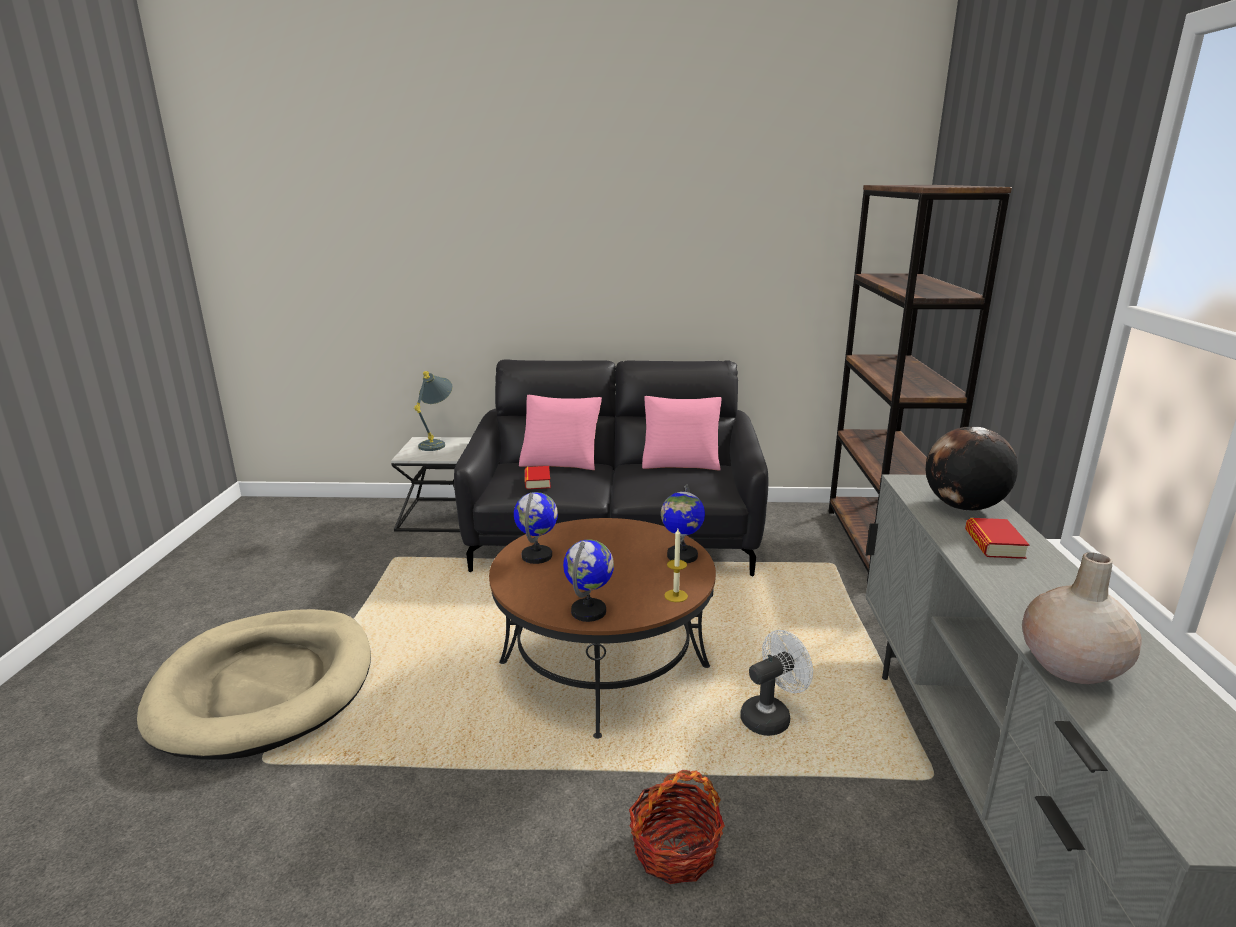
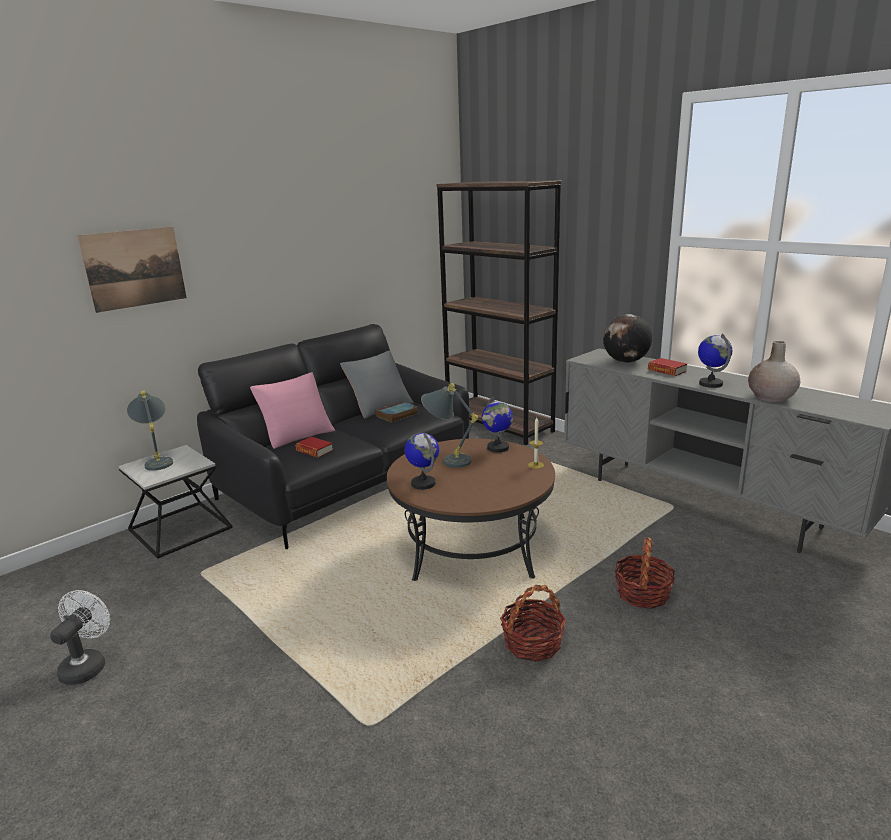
camera: 45 degrees left, 0 degrees up
(265, 686) = (272, 697): beige dog bed -> none
(453, 252) = (135, 268): none -> picture
(476, 802) = (532, 643): none -> basket
(589, 611) = (514, 492): globe -> globe (710, 384)
(607, 544) = (447, 460): none -> grey table lamp
(673, 476) = (396, 415): none -> book
(681, 461) = (379, 406): pink pillow -> grey pillow
(771, 716) = (585, 521): white fan -> white fan (87, 665)

